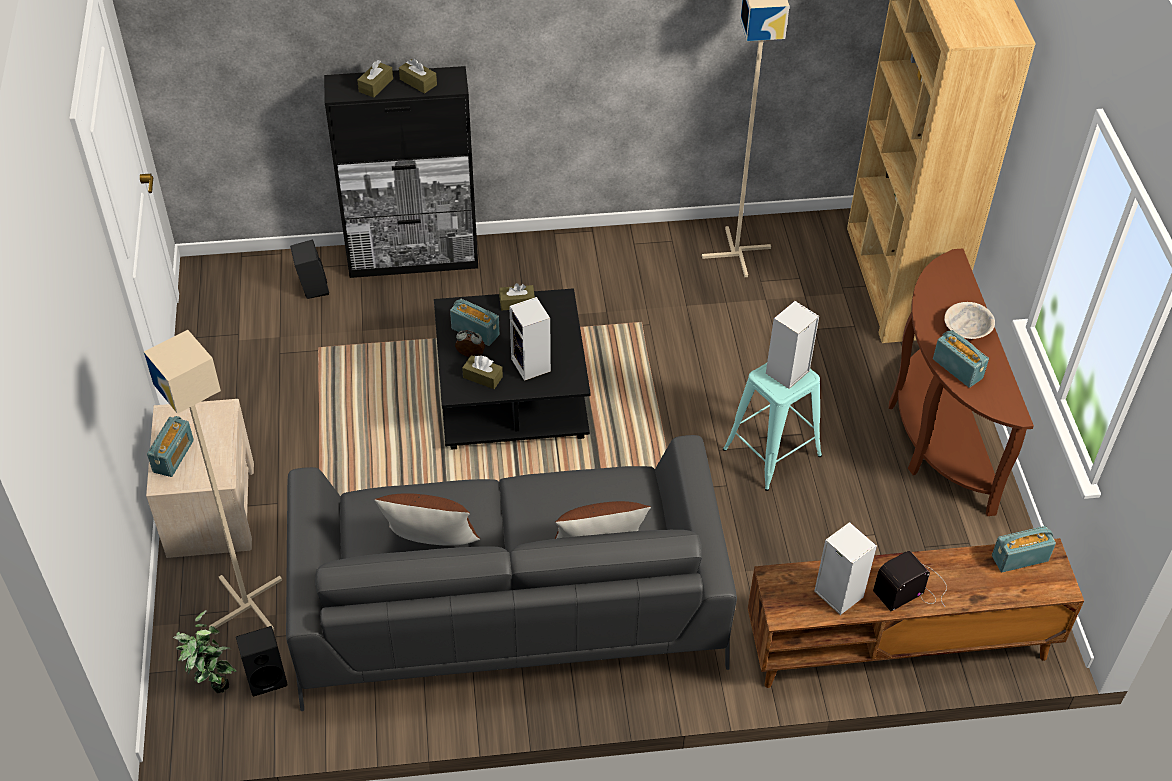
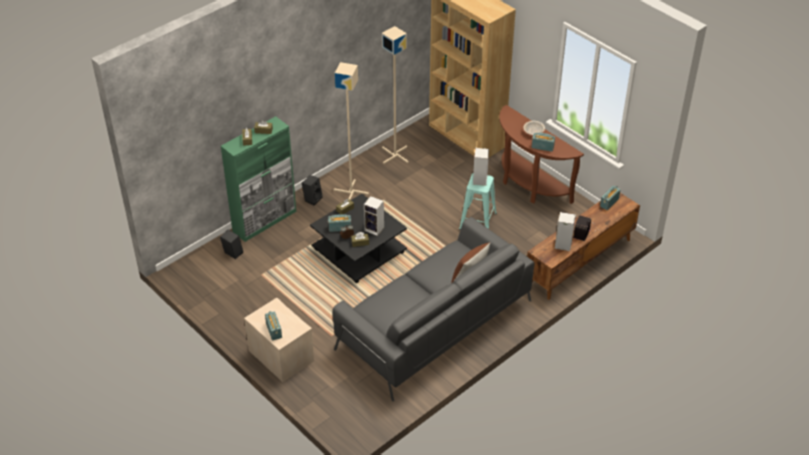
camera: 35 degrees left, 5 degrees down
(212, 682) = (349, 412): potted plant -> none
(247, 604) = (333, 379): beige floor lamp -> beige floor lamp (351, 192)
(267, 676) = (368, 398): black speaker -> black speaker (312, 198)
(414, 259) = (265, 221): black cabinet -> green cabinet
(431, 546) = (408, 306): brown pillow -> none

